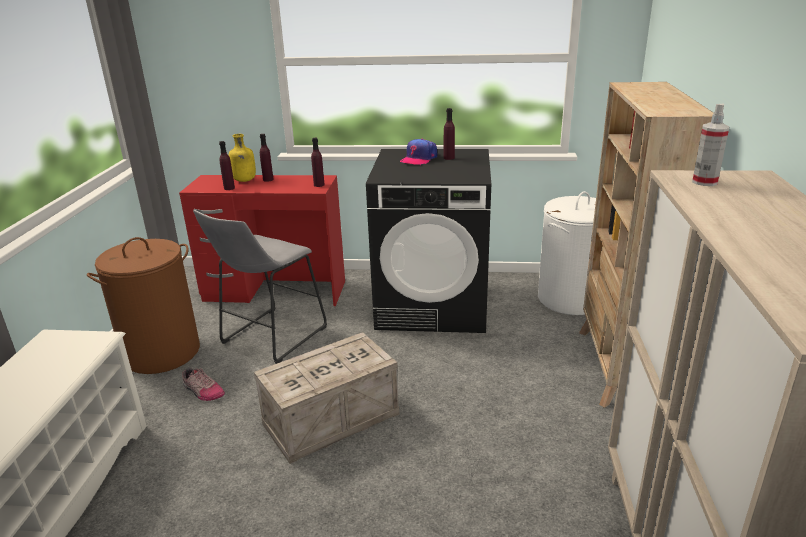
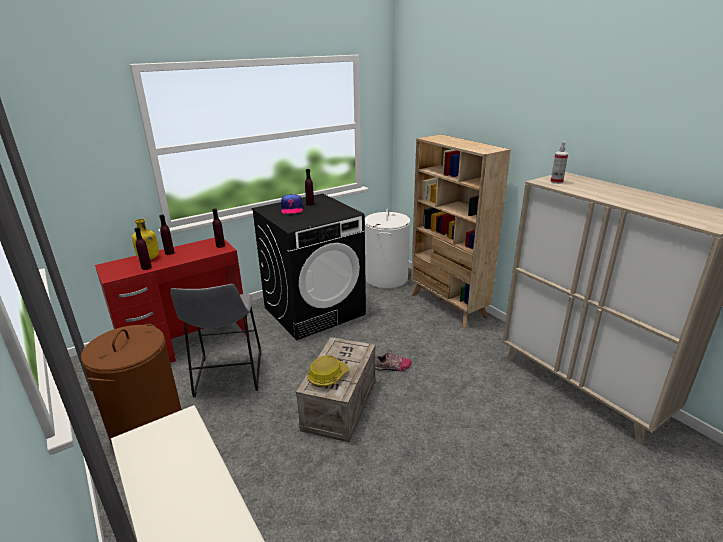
camera: 40 degrees left, 0 degrees up
(202, 391) = (225, 435): shoe -> shoe (392, 367)
(300, 372) = (327, 376): none -> hard hat

